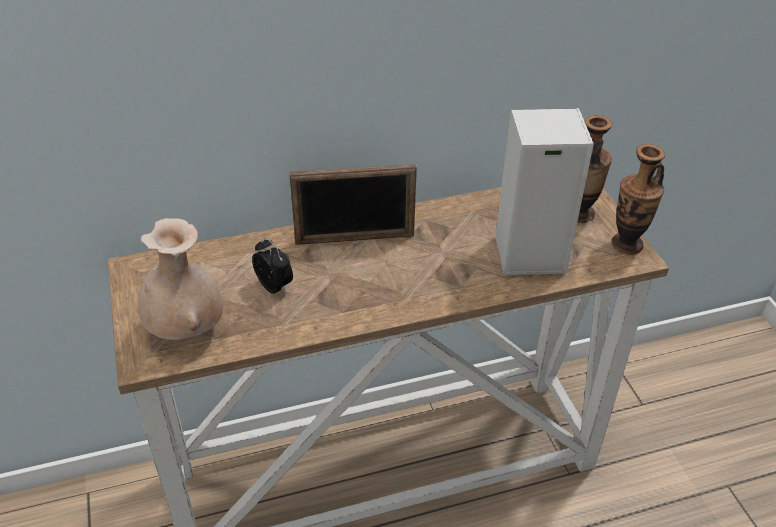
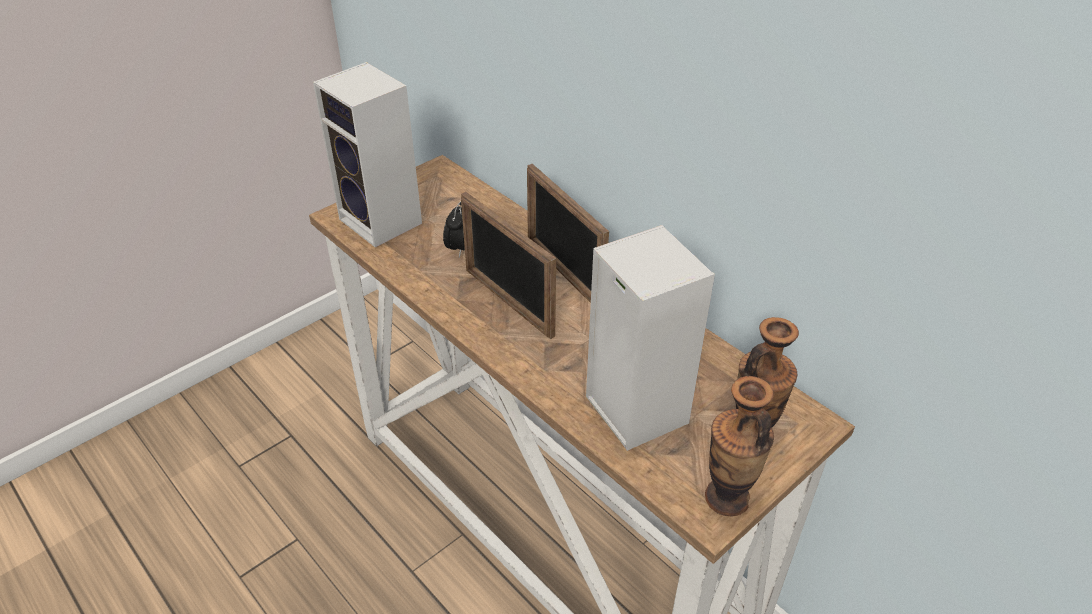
camera: 65 degrees right, 0 degrees up
(186, 330) = (384, 222): beige vase -> speaker
(368, 282) = (508, 302): none -> picture frame

